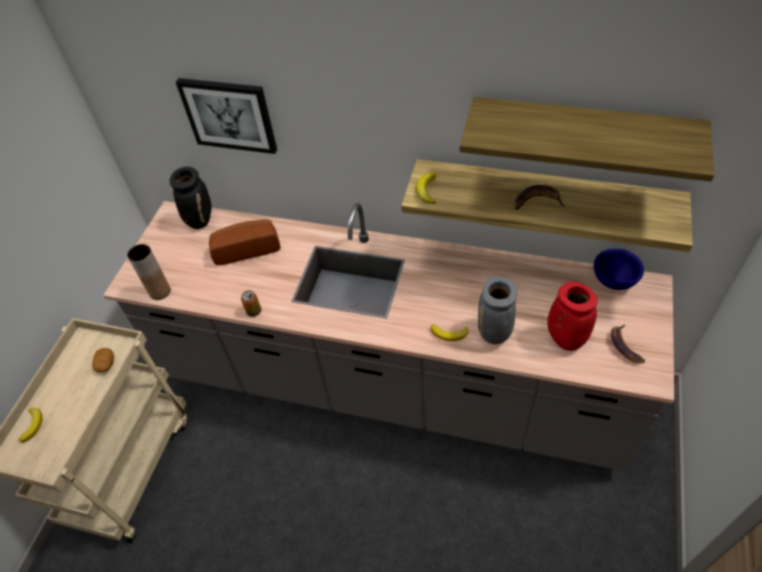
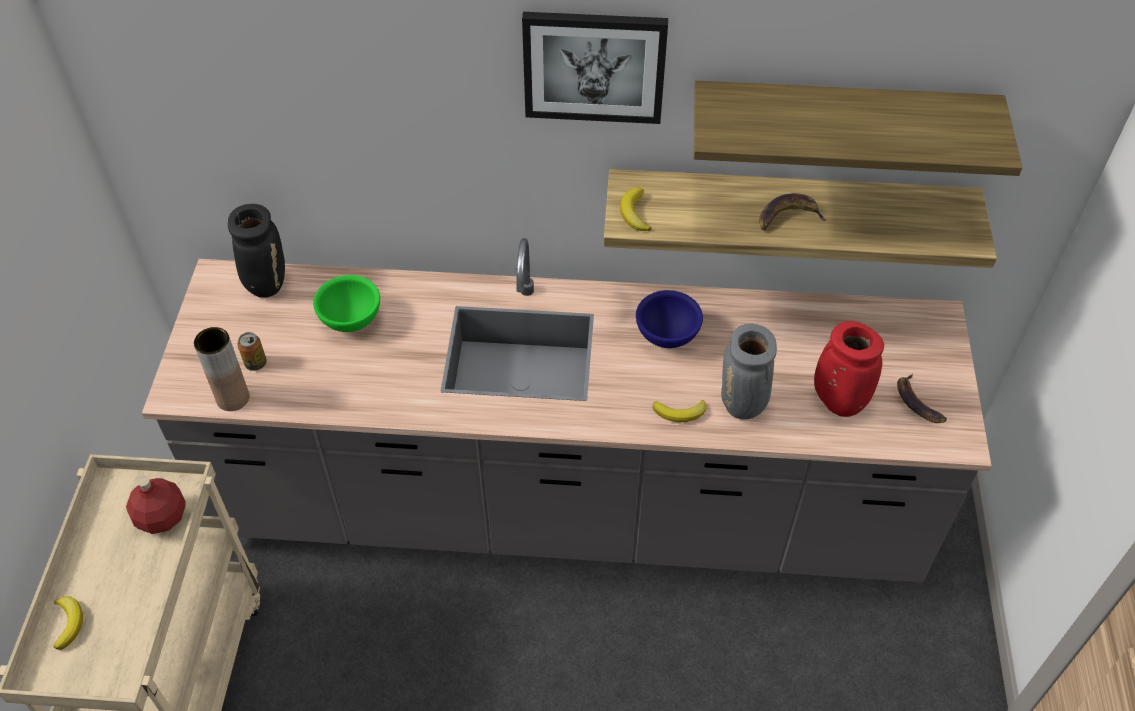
camera: 15 degrees left, 0 degrees up
(106, 364) = (161, 518): potato -> red bottle
(229, 114) = (325, 123): picture -> picture (594, 66)
(246, 248) = (352, 320): bread -> green bowl
(254, 311) = (388, 412): can -> can (255, 363)
(613, 280) = (886, 316): blue bowl -> blue bowl (666, 336)

